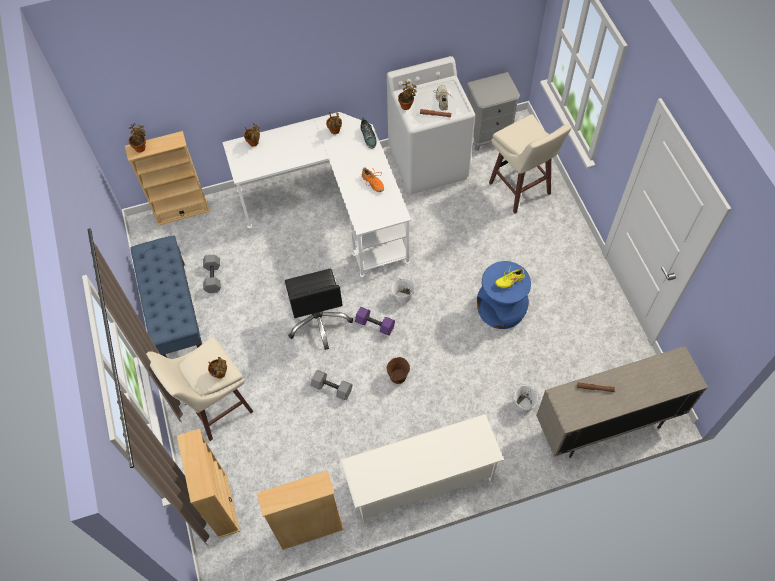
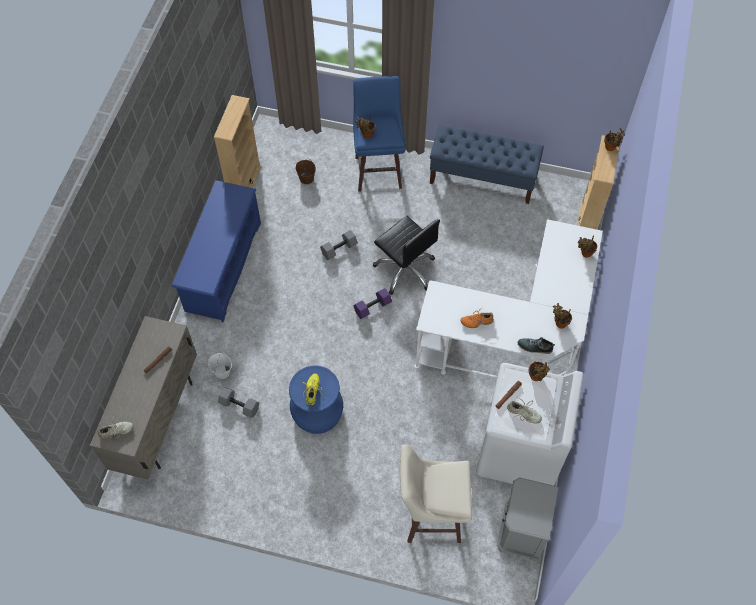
camera: 120 degrees right, 0 degrees up
(212, 277) = (500, 216): grey dumbbell -> grey dumbbell (240, 405)
(216, 408) = (378, 171): beige stool -> blue stool
(222, 504) = (303, 144): beige bookcase -> none
(319, 320) = (405, 270): black office chair -> black office chair turned 150 degrees counterclockwise
(398, 376) = (314, 298): brown bucket -> brown bucket (306, 178)
(403, 296) = (384, 343): white bucket -> none
(420, 480) = (223, 266): white shoe rack -> blue shoe rack
(679, 374) = (116, 431): none -> beige shoe

